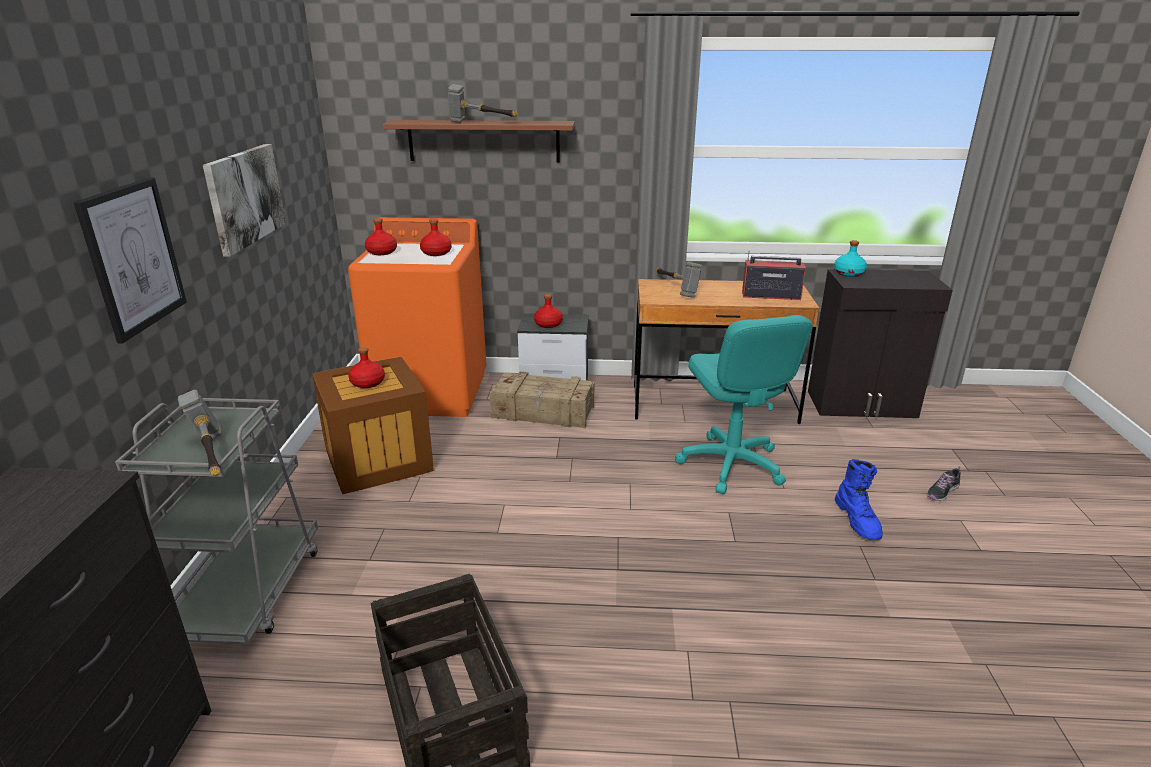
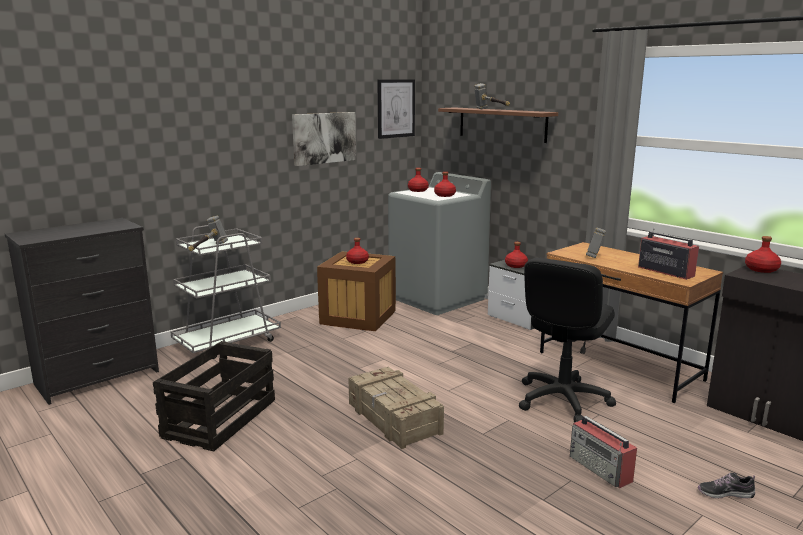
camera: 45 degrees right, 10 degrees down
(133, 257) = (225, 149): picture -> picture (395, 108)
(431, 393) = (437, 298): orange washing machine -> grey washing machine
(543, 412) = (485, 329): crate -> crate (393, 418)
(731, 464) = (562, 400): turquoise office chair -> black office chair
(849, 273) = (761, 269): turquoise bottle -> red bottle
(858, 520) = (601, 469): blue boot -> radio

